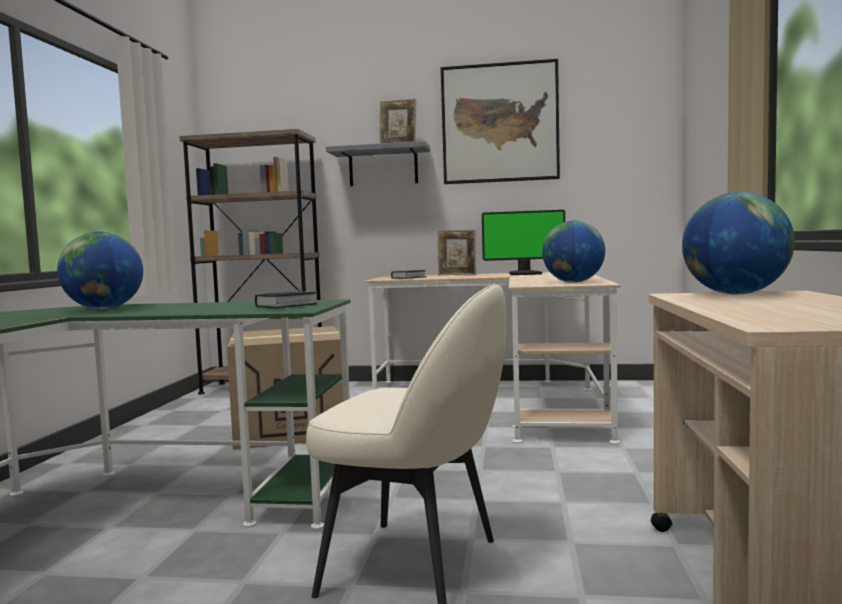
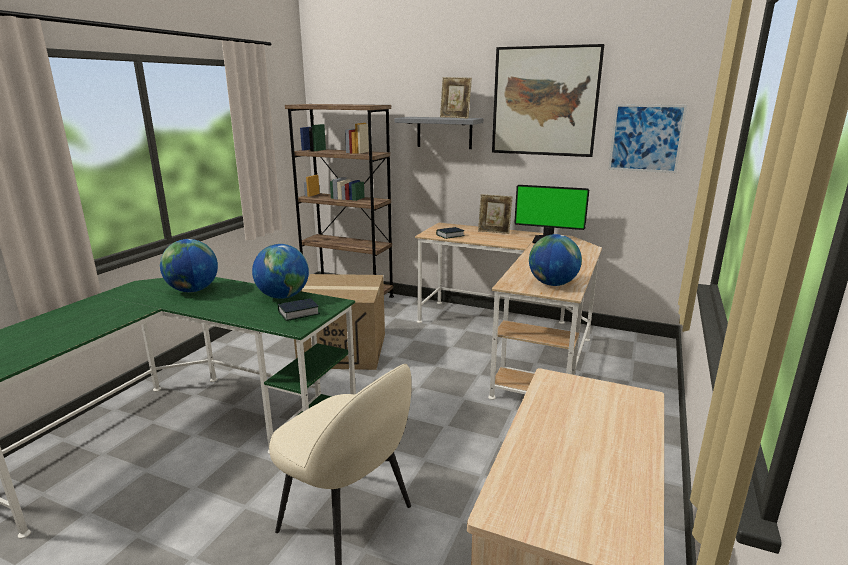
camera: 15 degrees right, 15 degrees up
(614, 154) = (646, 138): none -> picture
(735, 294) = (592, 393): globe -> globe (283, 296)

